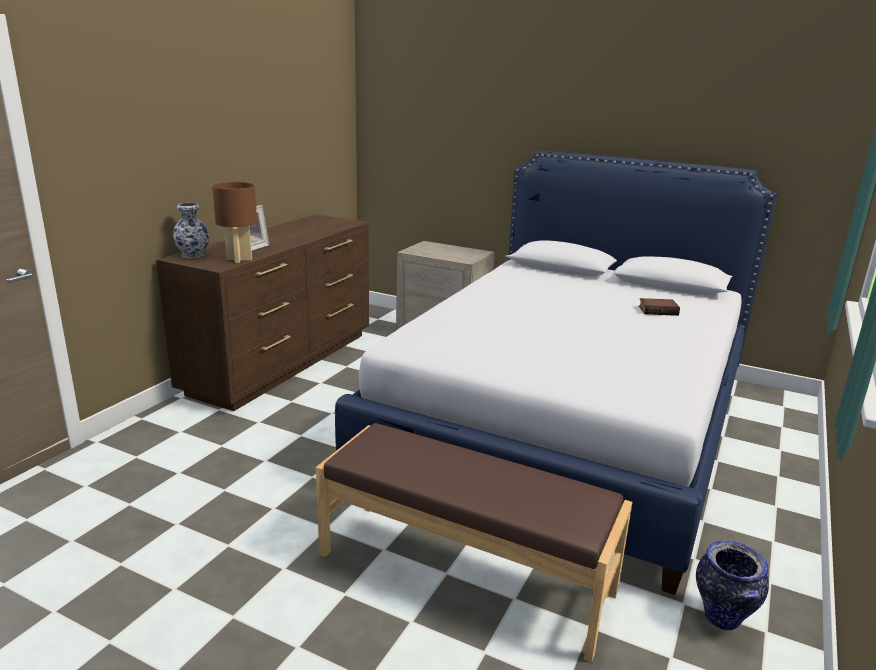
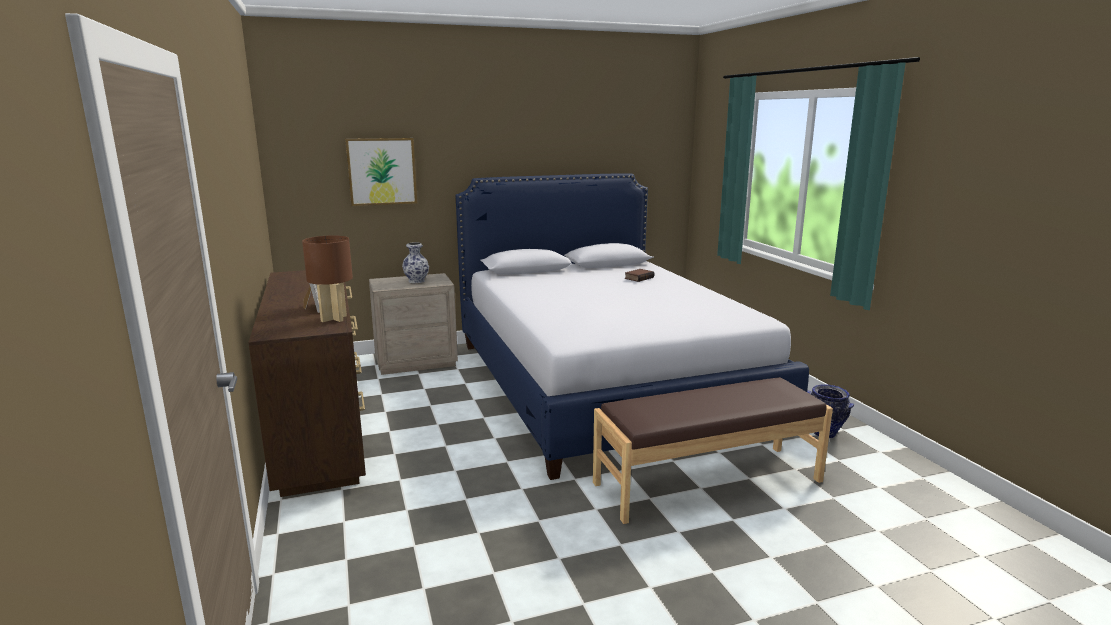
camera: 45 degrees left, 5 degrees down
(193, 255) = (276, 328): vase -> vase (417, 281)
(453, 132) = (382, 171): none -> picture

